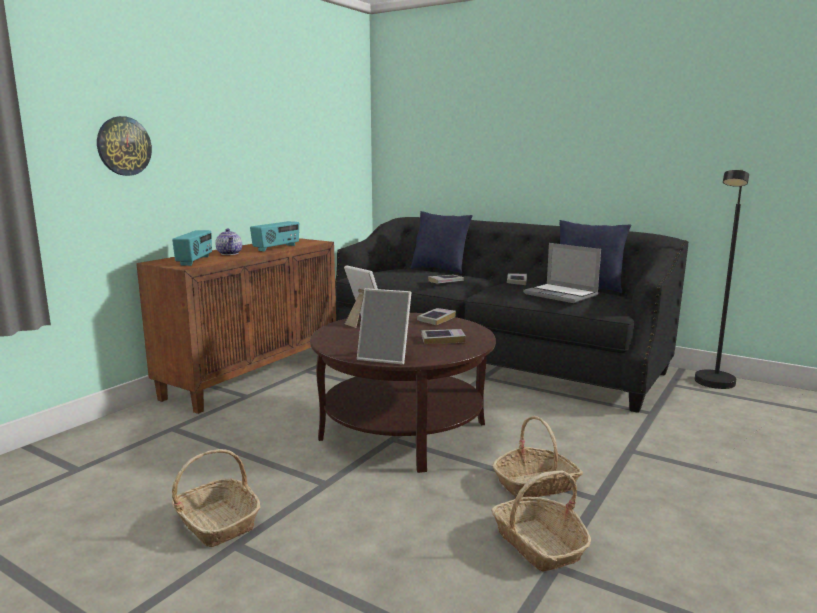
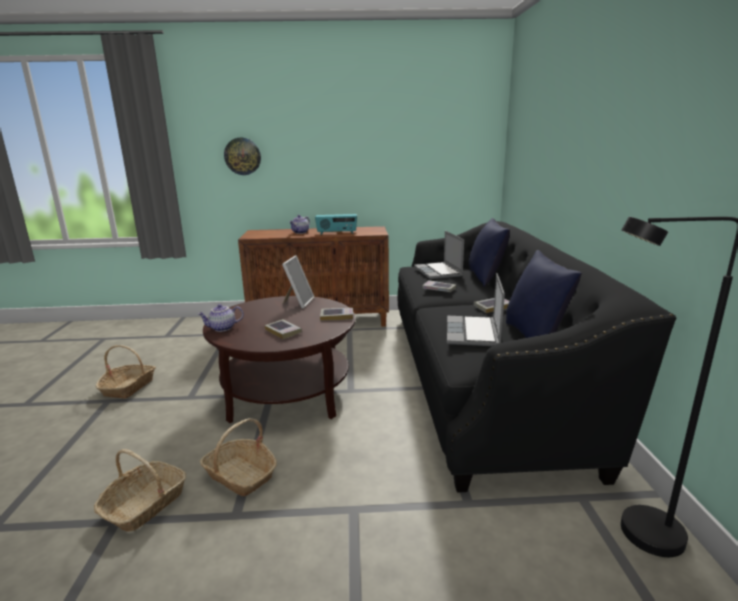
camera: 55 degrees right, 5 degrees up
(195, 261) = (267, 234): radio -> none
(386, 357) = (222, 328): picture frame -> teapot
(399, 273) = (438, 272): none -> laptop

